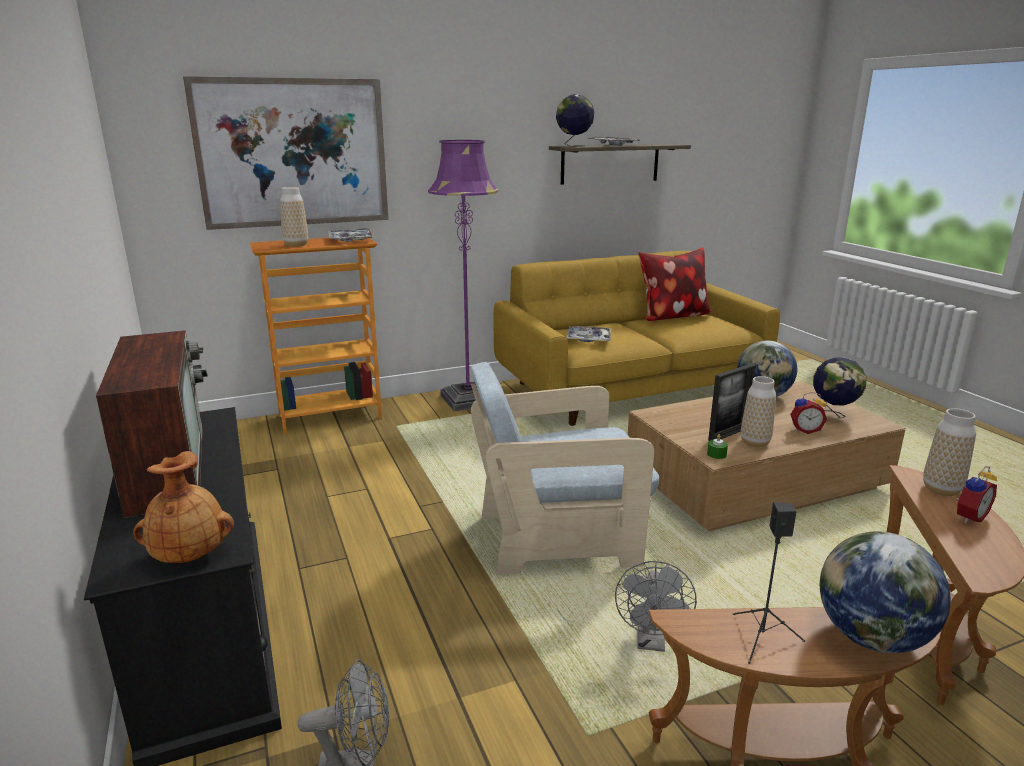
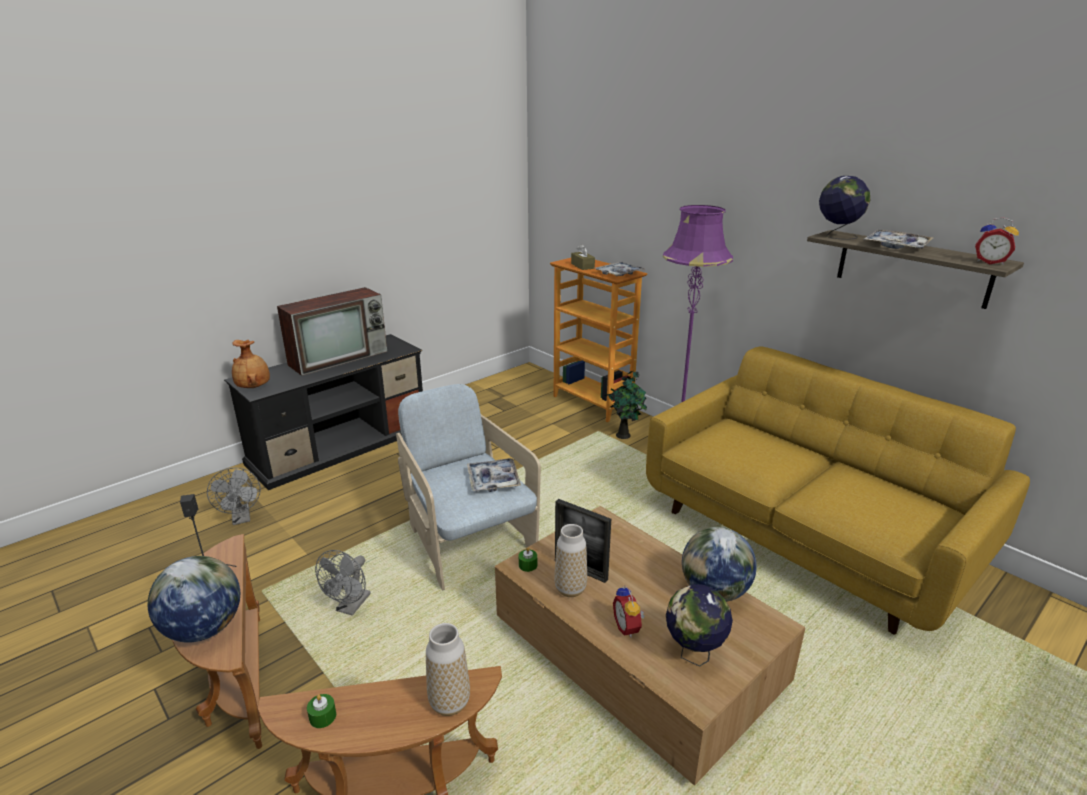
camera: 70 degrees right, 5 degrees up
(293, 153) = (613, 195): picture -> none
(296, 245) = (582, 266): vase -> brown tissue box
(418, 416) = (624, 435): none -> potted plant
(588, 339) = (726, 445): tray -> tray (493, 480)
(651, 642) = (350, 607): grey fan -> grey fan turned 60 degrees counterclockwise
(672, 317) = (884, 487): pillow -> none
(968, 517) = (392, 716): alarm clock -> alarm clock (990, 262)
(984, 552) = (322, 716): none -> green candle

